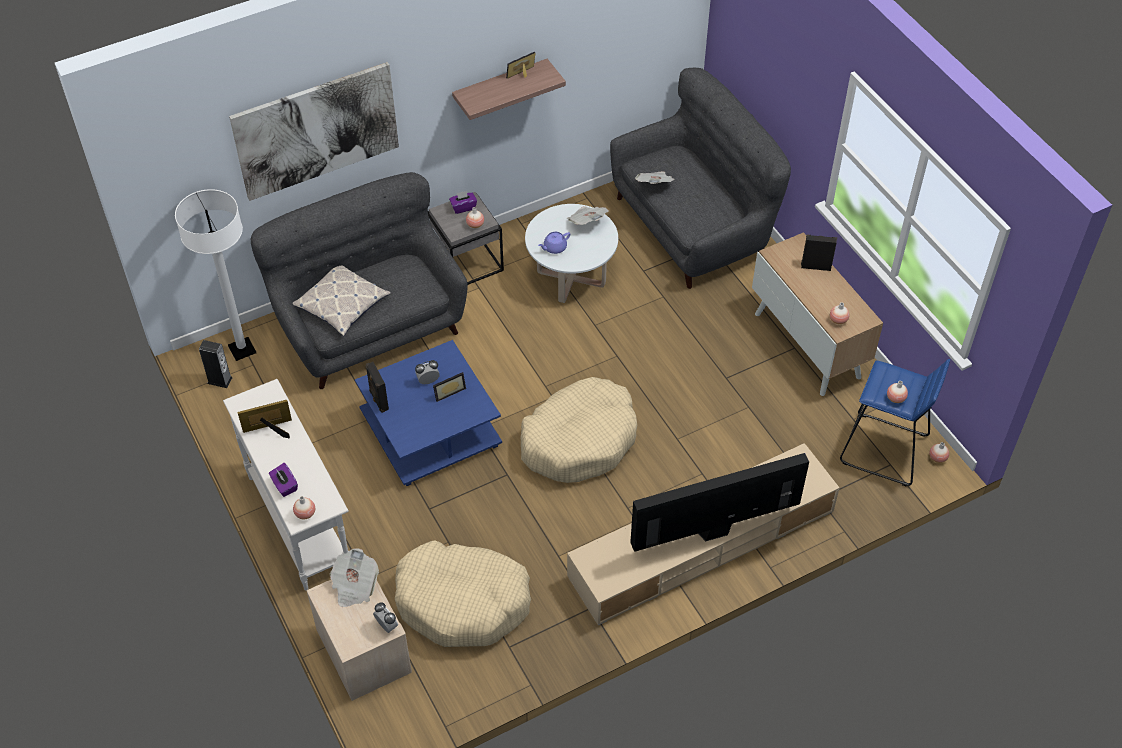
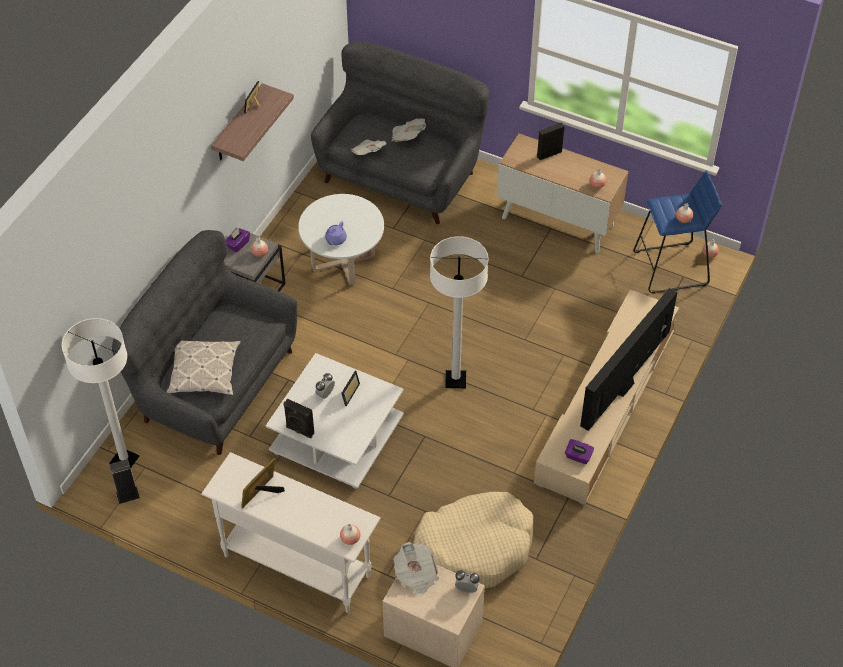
camera: 35 degrees left, 0 degrees up
(284, 486) = (314, 528): purple tissue box -> purple tissue box (578, 456)
(316, 130) = (134, 228): picture -> none
(431, 429) = (337, 435): blue coffee table -> white coffee table
(579, 440) = (455, 380): beige dog bed -> white floor lamp
(587, 222) = (343, 207): newspaper -> newspaper (407, 137)

